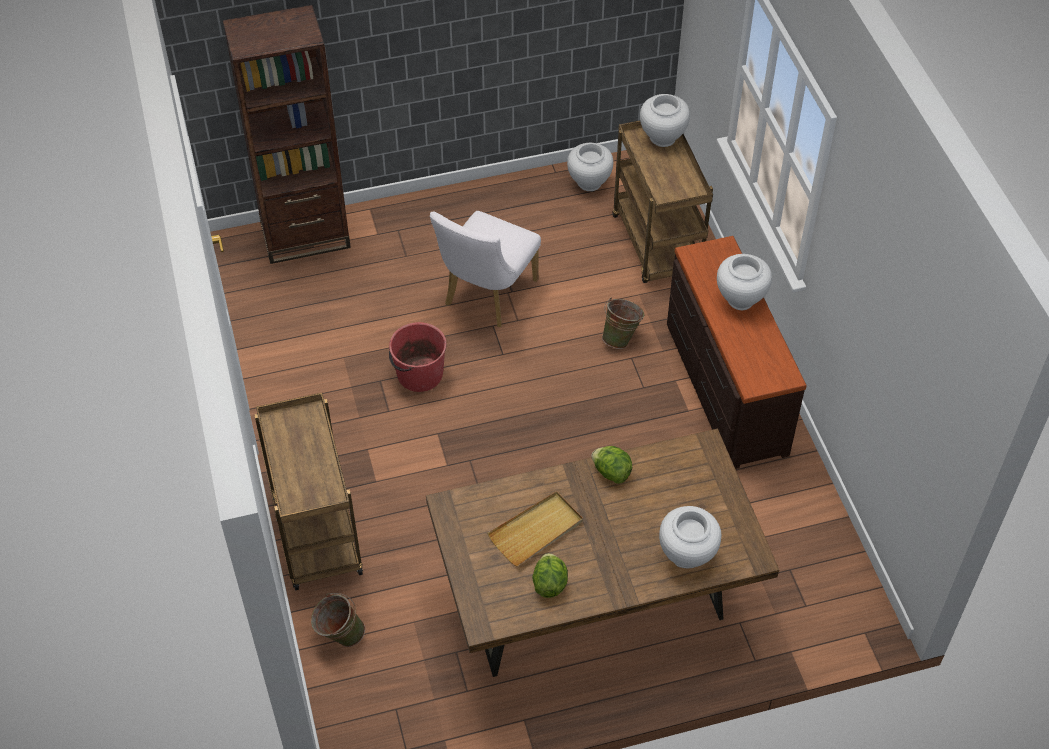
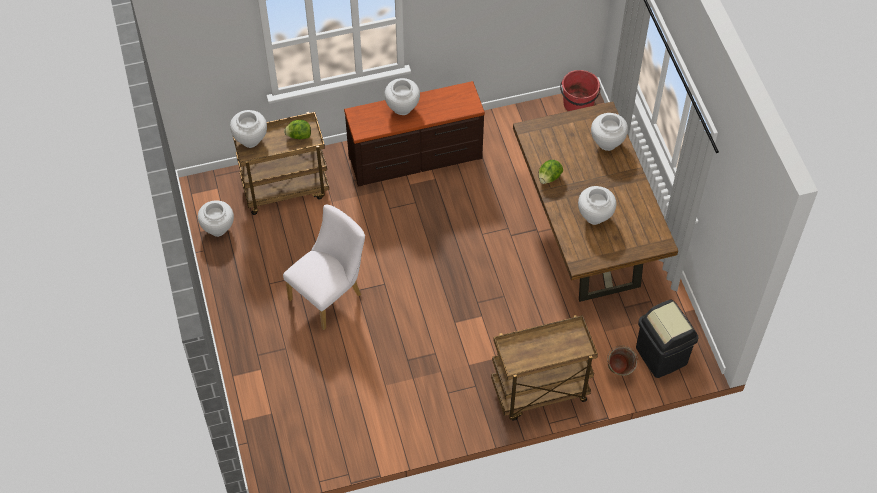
camera: 90 degrees left, 5 degrees up
(305, 236) = (259, 420): brown bookcase -> none
(365, 699) = (661, 355): none -> black trash can
(419, 374) = (402, 335): red bucket -> red bucket (578, 104)
(486, 297) = (330, 294): white chair -> white chair turned 75 degrees counterclockwise
(536, 530) = (594, 216): beige tray -> white vase
(549, 583) = (631, 210): lettuce -> lettuce (299, 136)
(621, 338) = (371, 213): green bucket -> none

